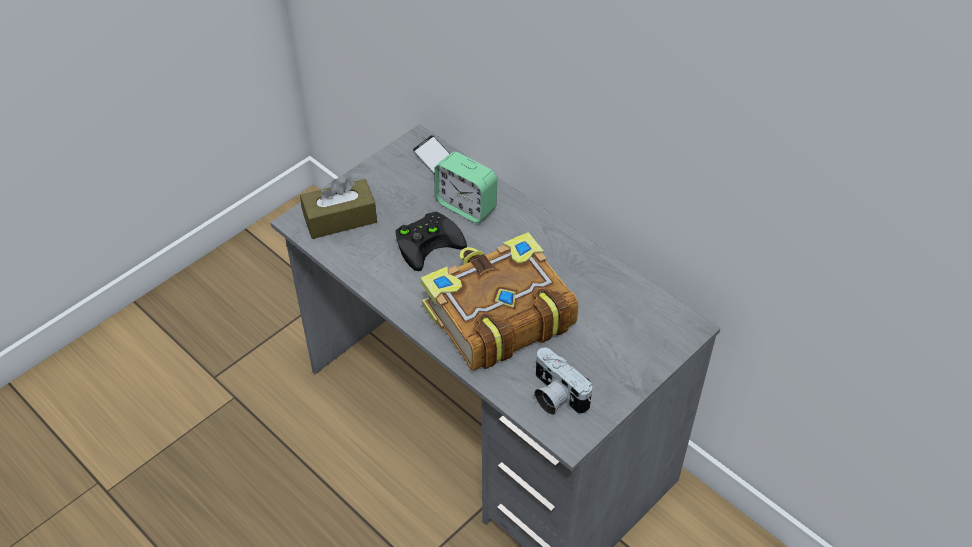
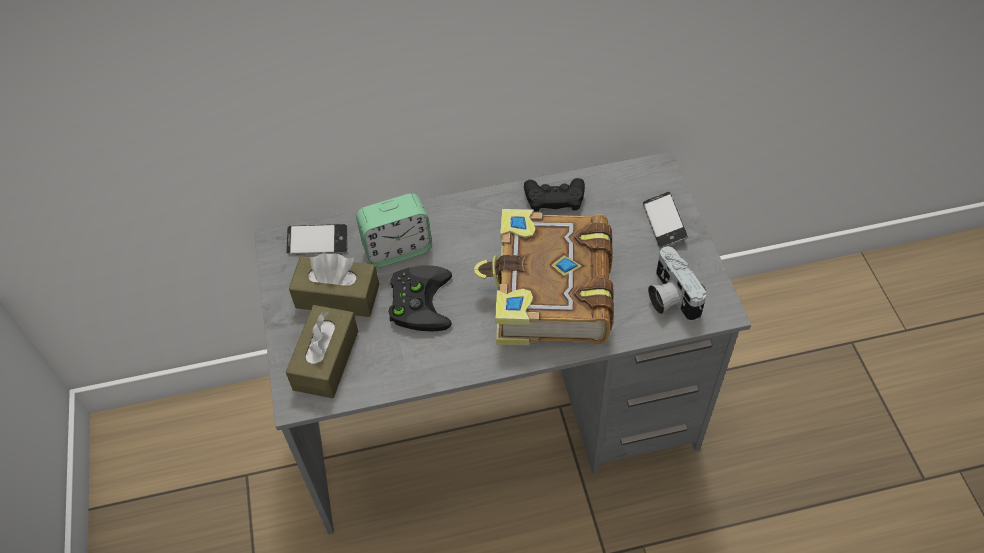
camera: 55 degrees left, 5 degrees up
(398, 196) = (337, 296): none -> brown tissue box
(555, 396) = (669, 297): camera -> camera turned 75 degrees clockwise
(596, 273) = (554, 198): none -> black game controller
(632, 358) = (664, 223): none -> phone

